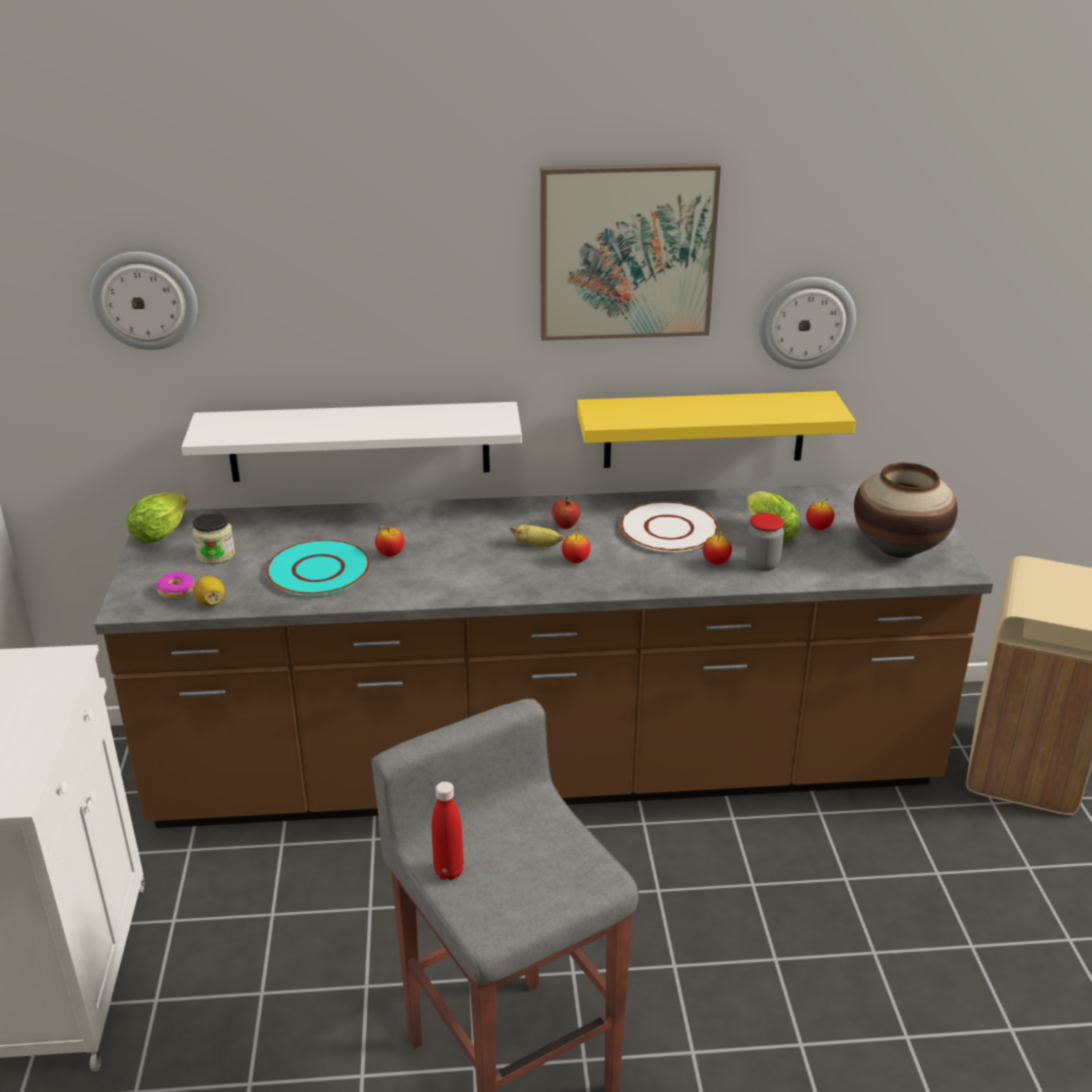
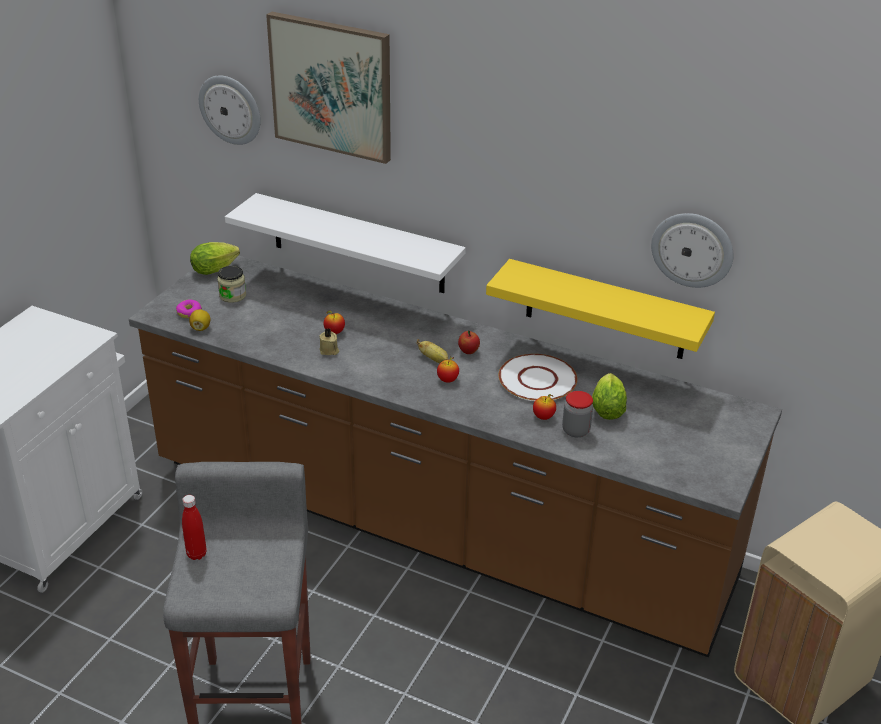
camera: 30 degrees right, 5 degrees up
(318, 570) = (281, 328): turquoise plate -> none
(405, 575) = (329, 351): none -> beige candle
(626, 251) = (551, 157): picture -> picture (332, 86)
(818, 528) = (651, 418): apple -> none
(897, 548) = (694, 457): vase -> none

